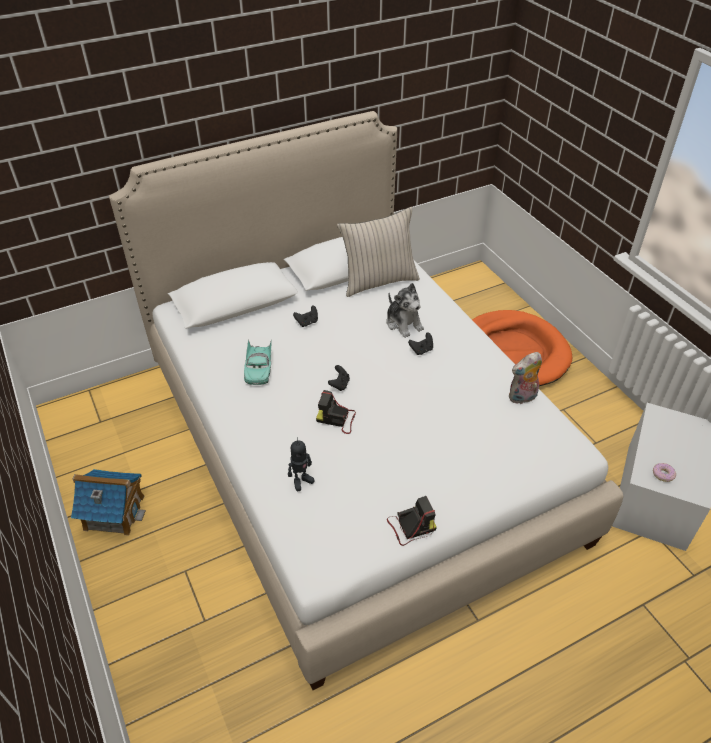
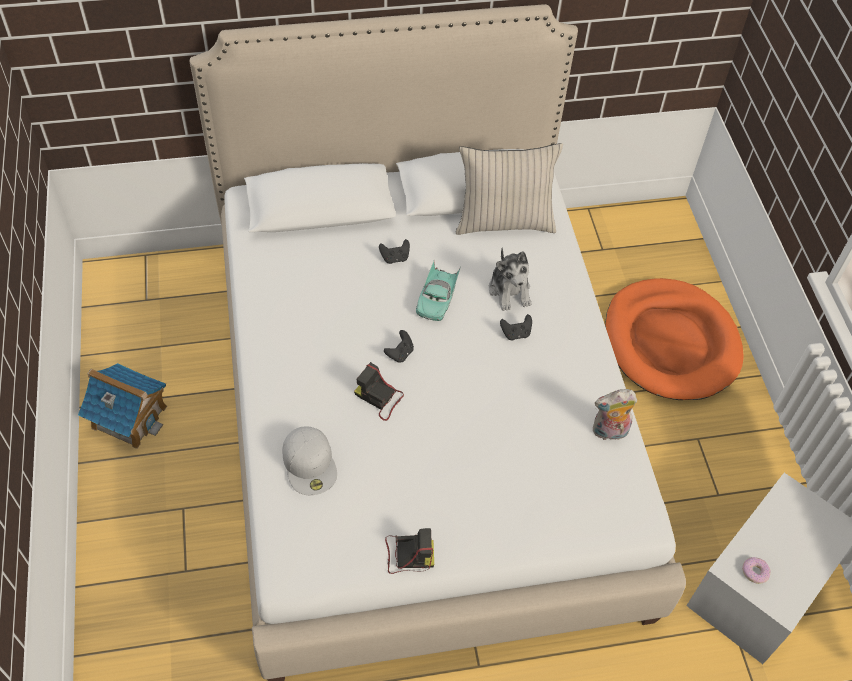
camera: 15 degrees right, 10 degrees up
(259, 368) = (316, 306): turquoise toy car -> turquoise toy car (437, 298)
(301, 481) = (310, 464): toy robot -> white cap

